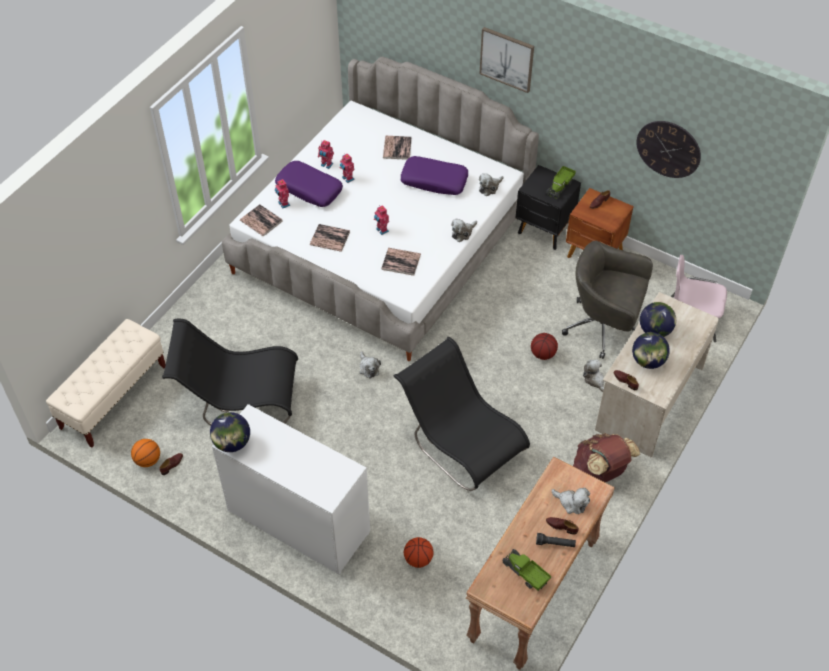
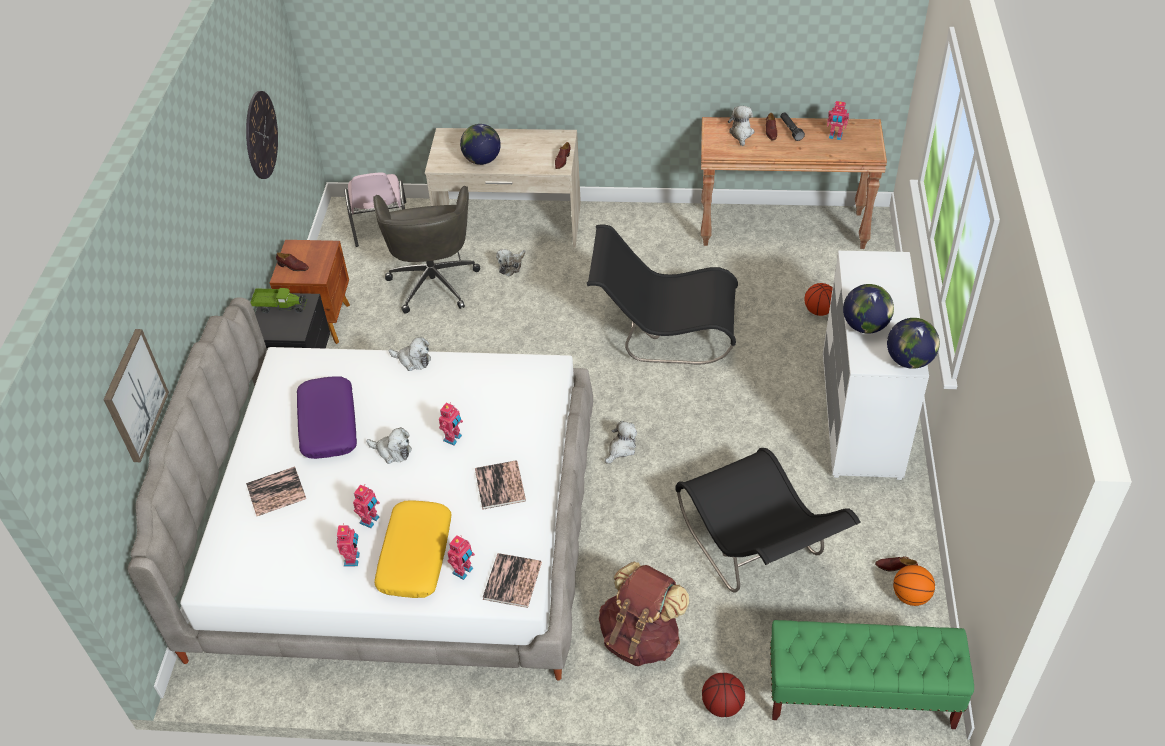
camera: 115 degrees left, 5 degrees down
(114, 397) = (860, 695): beige bench -> green bench
(309, 189) = (415, 555): purple pillow -> yellow pillow
(401, 262) = (498, 396): book -> none
(460, 443) = (664, 333): black chair -> black chair turned 75 degrees clockwise
(489, 187) = (315, 366): plush toy -> plush toy (392, 451)
(507, 59) = (178, 263): picture -> picture (134, 395)
(525, 573) = (835, 136): toy truck -> toy robot
(542, 354) = (501, 314): basketball -> basketball (722, 705)
(600, 471) = (621, 229): brown backpack -> brown backpack (641, 637)
(648, 361) = (526, 154): globe -> globe (865, 326)

